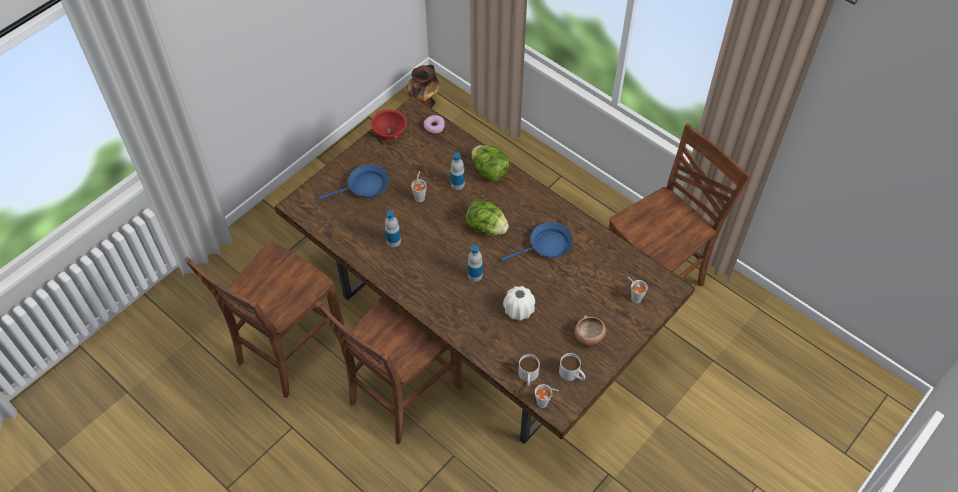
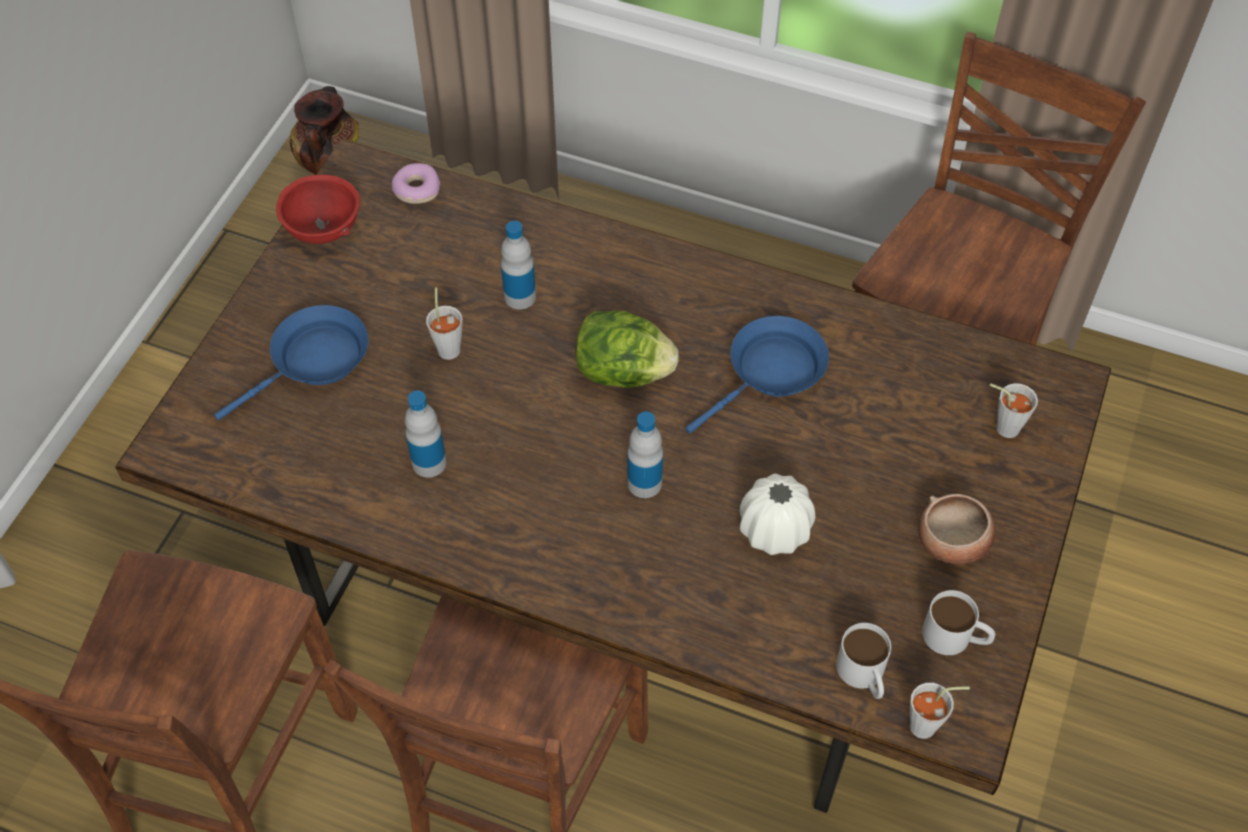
camera: 20 degrees left, 0 degrees up
(489, 171) = (577, 251): lettuce -> none

